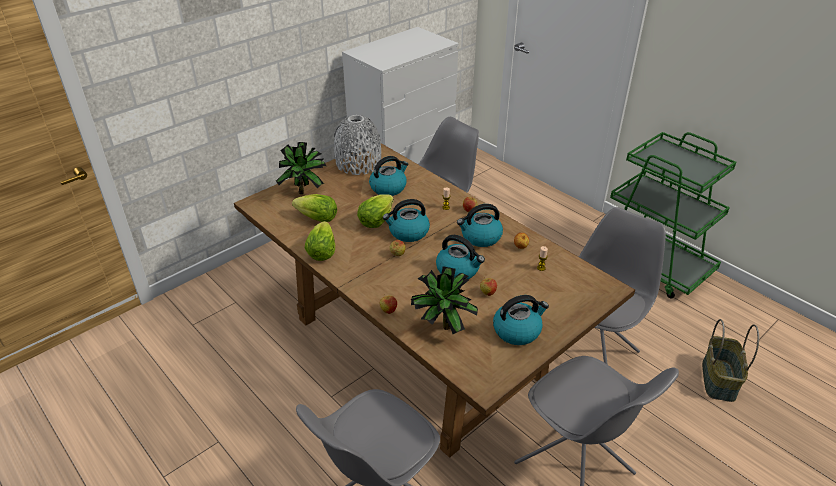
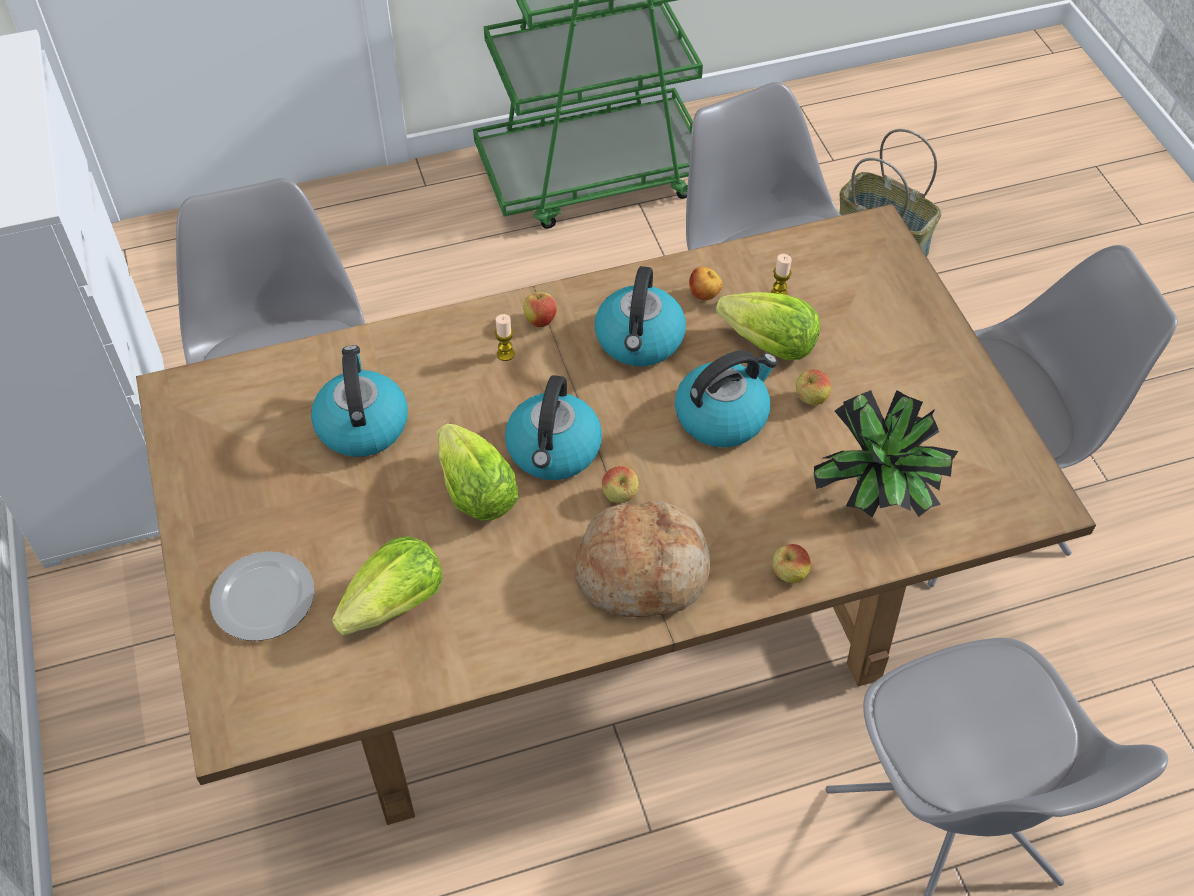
camera: 65 degrees left, 15 degrees up
(305, 192) = (262, 597): potted plant -> plate
(322, 252) = (531, 634): lettuce -> lettuce (769, 345)
(358, 163) = (215, 446): grey vase -> none
(366, 270) = (643, 571): none -> bread
(517, 330) = (927, 400): kettle -> none

